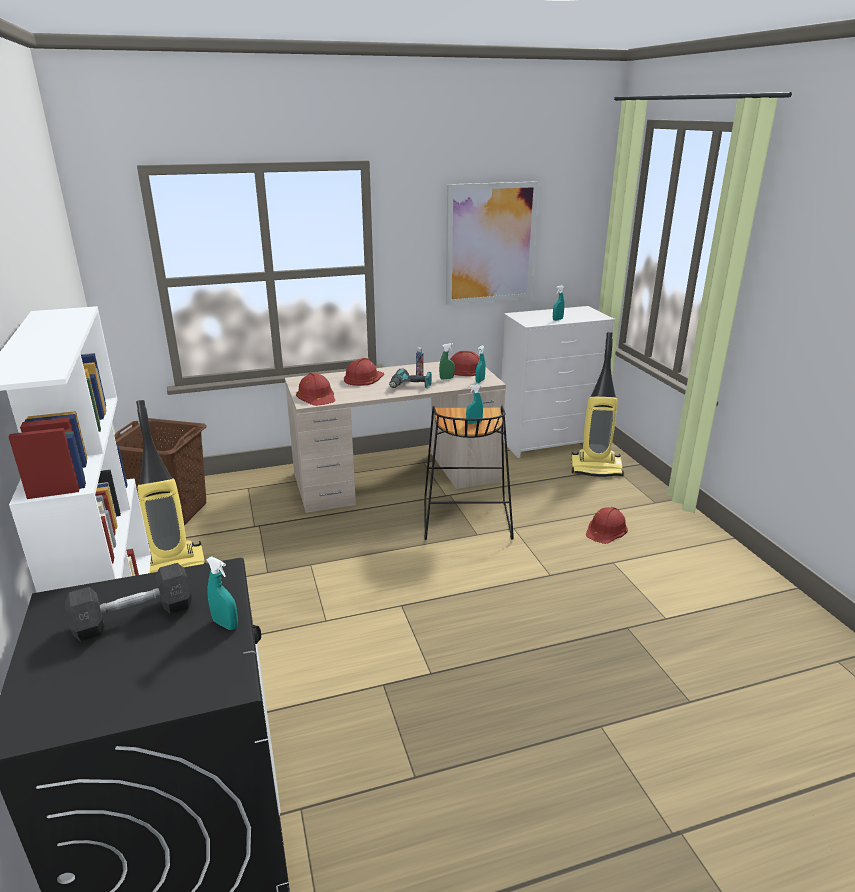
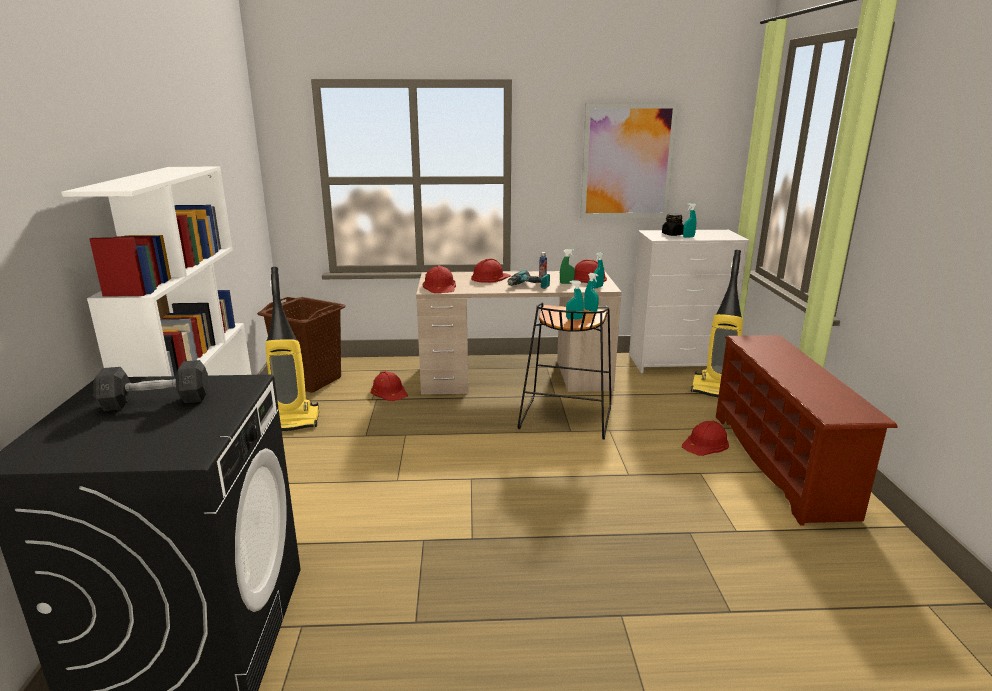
camera: 15 degrees right, 5 degrees down
(225, 624) = (221, 415): turquoise spray bottle -> turquoise spray bottle (590, 310)
(269, 513) = (389, 391): none -> red hard hat
(540, 317) = (672, 234): none -> black jar
(678, 540) = (782, 463): none -> brown shoe rack

